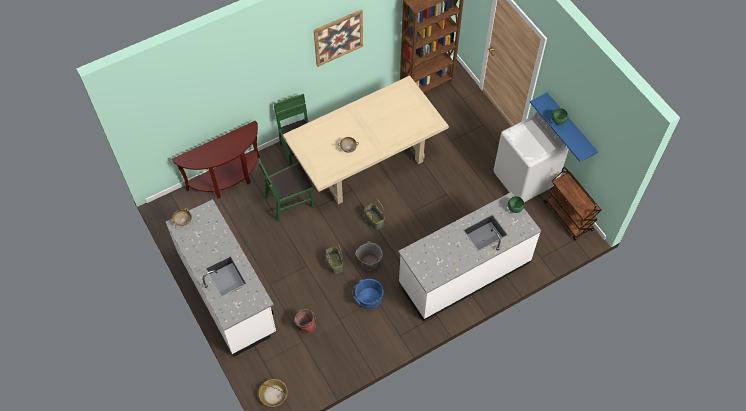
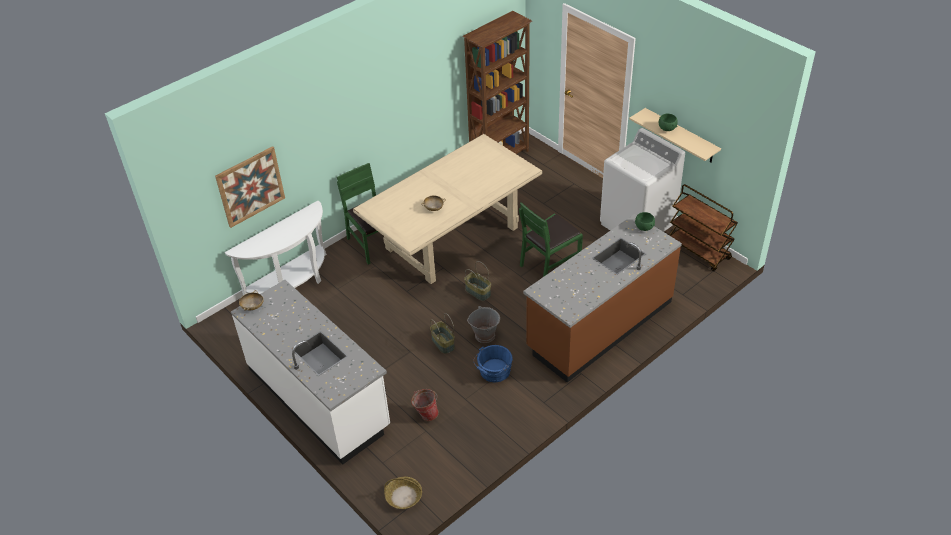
camera: 10 degrees left, 15 degrees down
(227, 180) = (292, 283): brown console table -> white console table
(289, 201) = (372, 291): green chair -> green chair (549, 264)
(338, 37) = (400, 88): picture -> picture (250, 186)
(464, 273) = (599, 325): white counter -> brown counter
(570, 127) = (681, 136): blue shelf -> beige shelf

